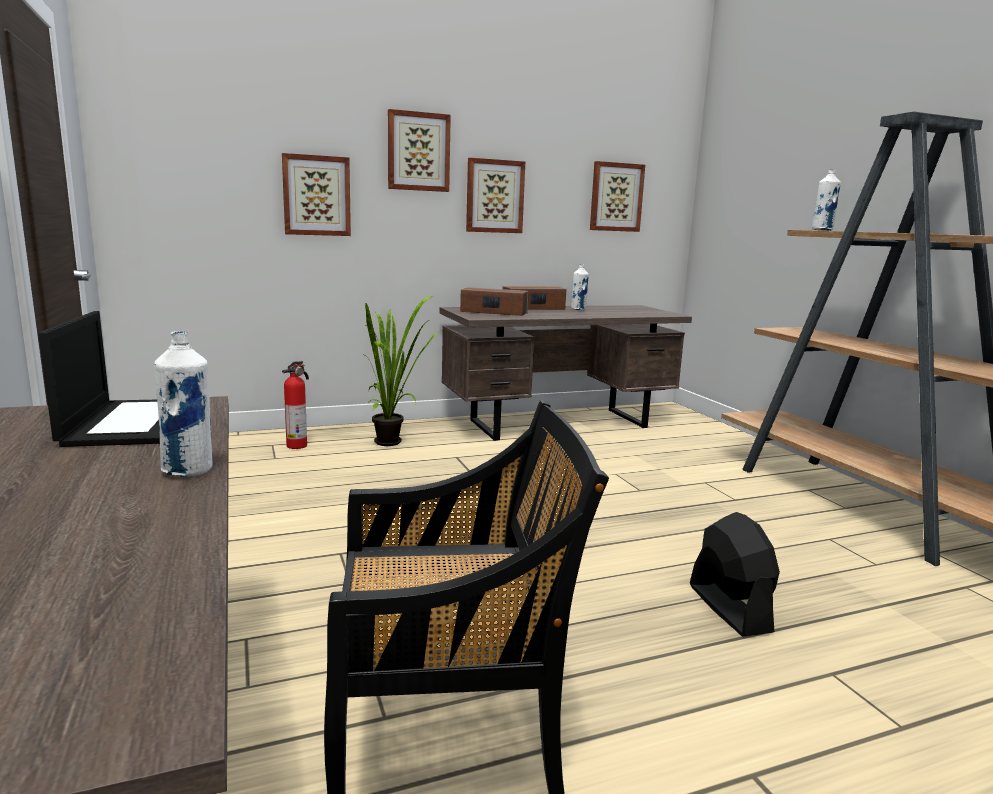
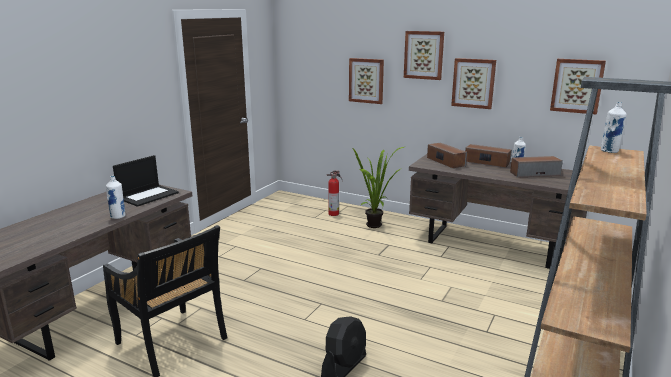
camera: 50 degrees right, 5 degrees up
(605, 310) = (534, 174): none -> speaker

